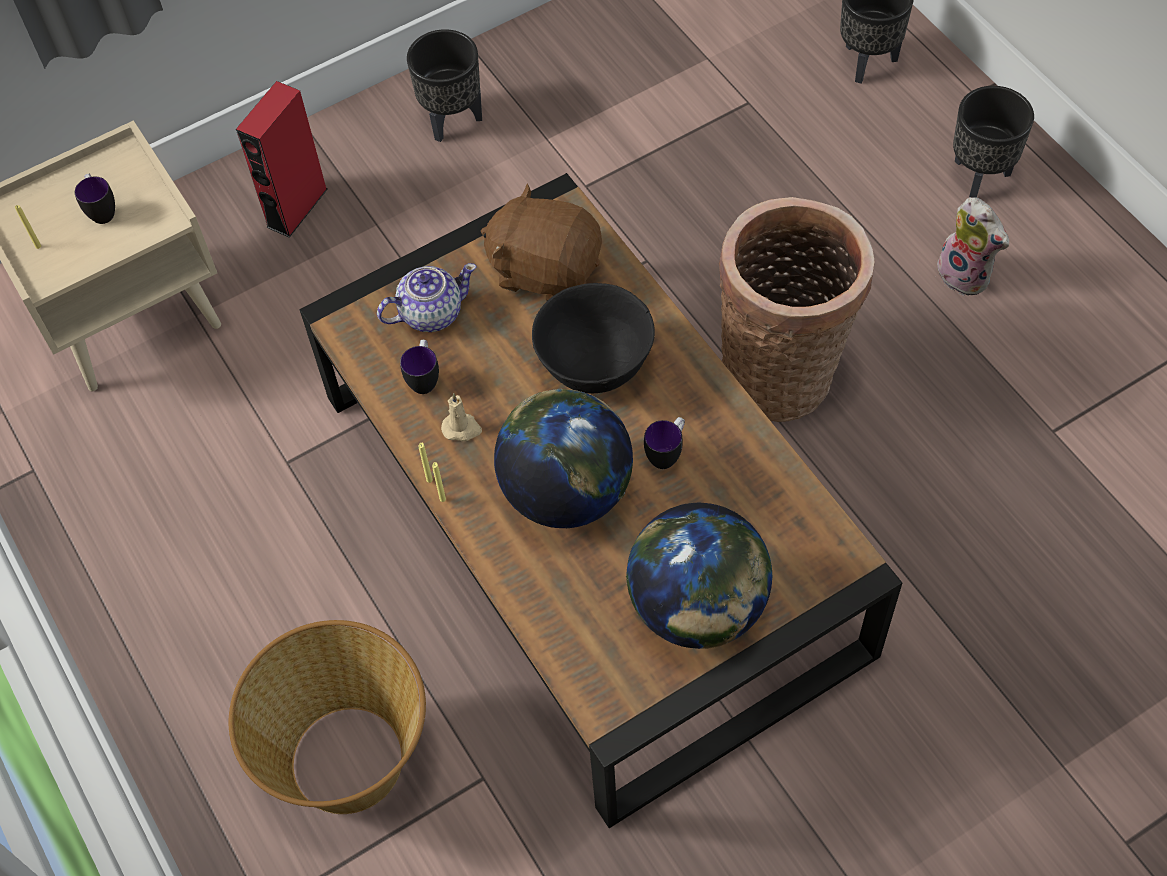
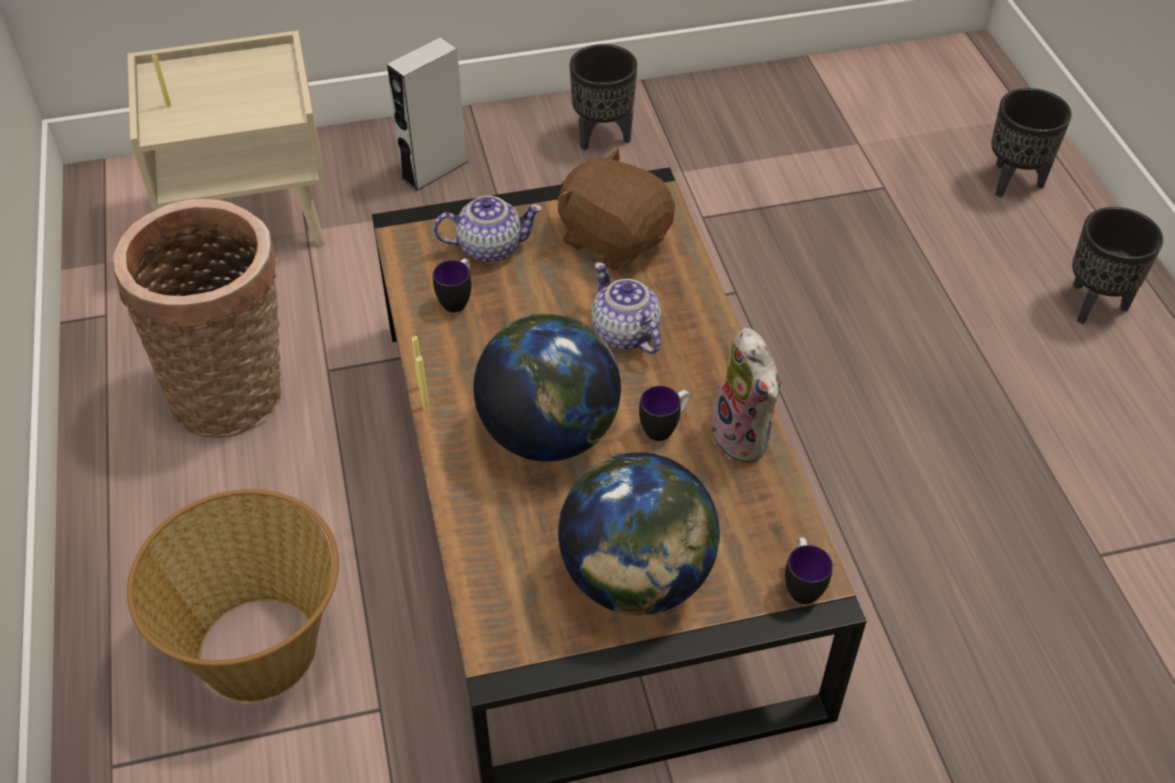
camera: 15 degrees right, 10 degrees down
(101, 210) = (236, 92): mug -> mug (802, 585)
(297, 208) = (434, 170): red speaker -> grey speaker
(462, 428) = (473, 351): beige candle -> none
(595, 368) = (625, 333): black bowl -> teapot
(782, 372) = (832, 422): basket -> basket (235, 393)
(967, 275) = (1053, 386): plush toy -> plush toy (746, 437)

